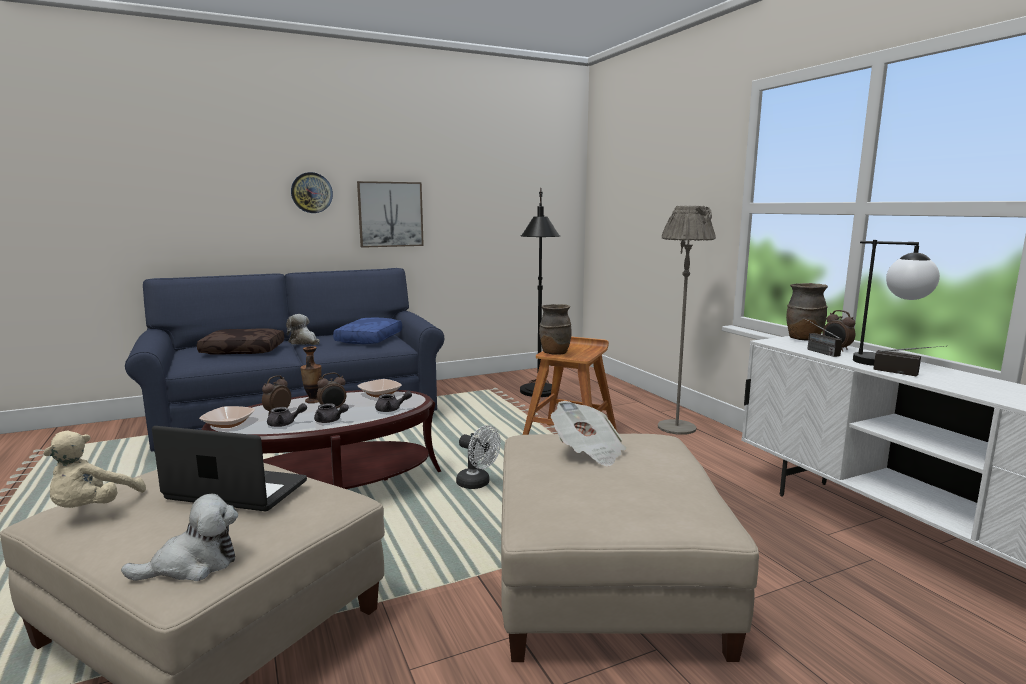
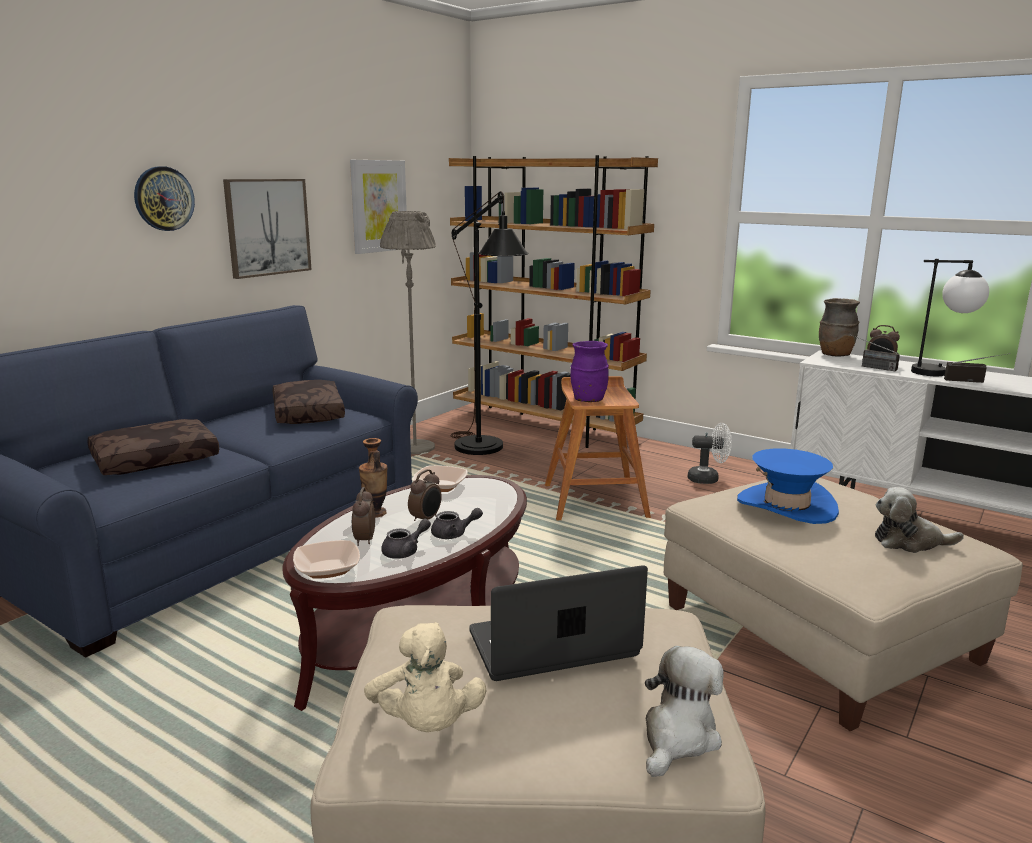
camera: 30 degrees left, 5 degrees up
(304, 342) = (219, 432): plush toy -> plush toy (909, 542)
(370, 339) = (310, 413): blue pillow -> brown pillow
(391, 409) = (497, 503): grey teapot -> none
(477, 484) = (572, 571): white fan -> white fan (708, 479)
(489, 203) = (378, 206): none -> picture
(554, 353) = (588, 400): brown vase -> purple vase
(588, 452) = (786, 506): newspaper -> blue hat
(608, 386) = (544, 428): none -> brown bookcase
(676, 427) = (671, 462): grey floor lamp -> grey floor lamp (415, 447)

